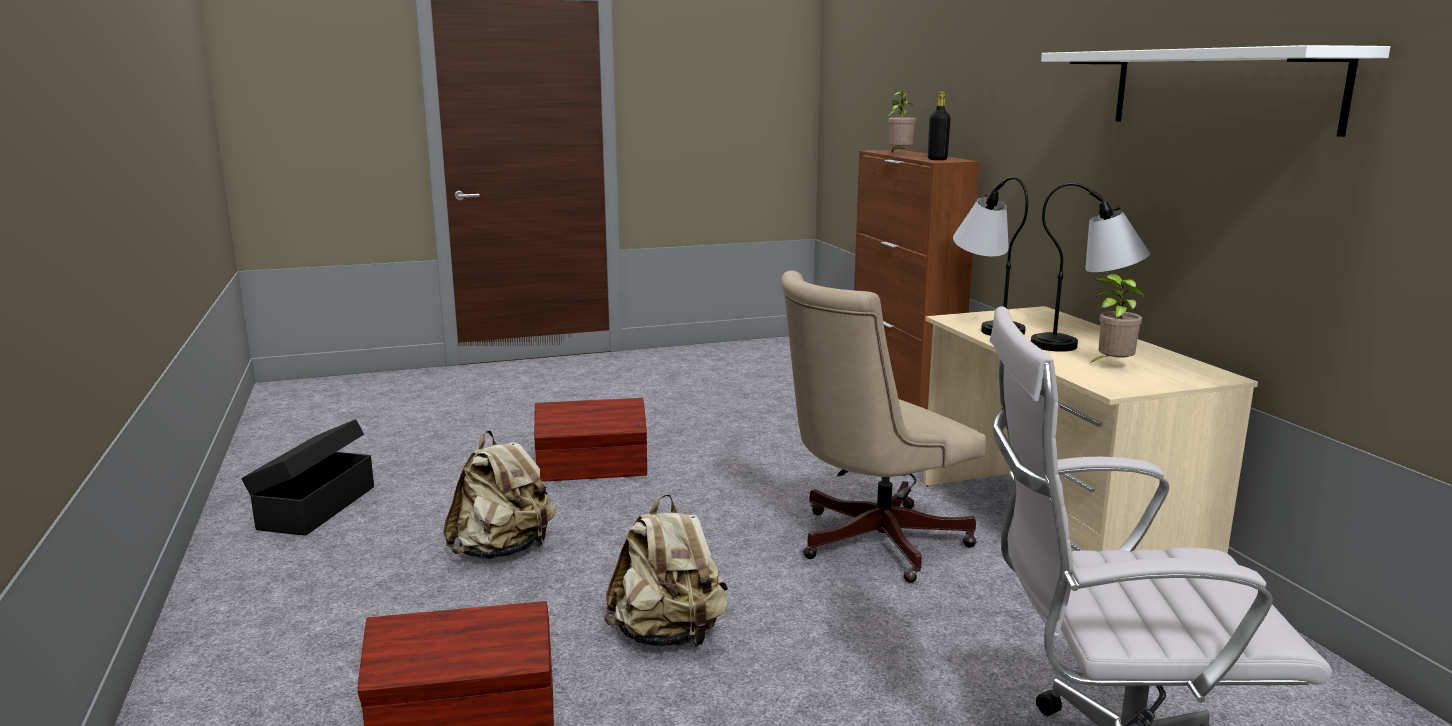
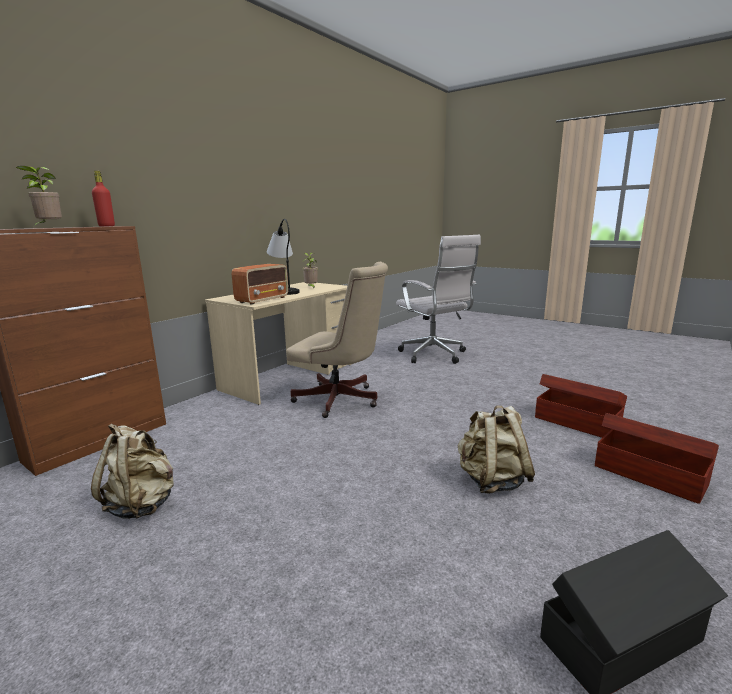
camera: 125 degrees left, 0 degrees up
(593, 470) = (342, 515): brown storage box -> brown storage box (648, 474)
(668, 636) = (472, 411): beige backpack -> beige backpack (142, 505)
(937, 159) = (106, 226): black bottle -> red bottle
(986, 325) = (263, 300): table lamp -> radio
(1221, 89) = (270, 180): white shelf -> none

